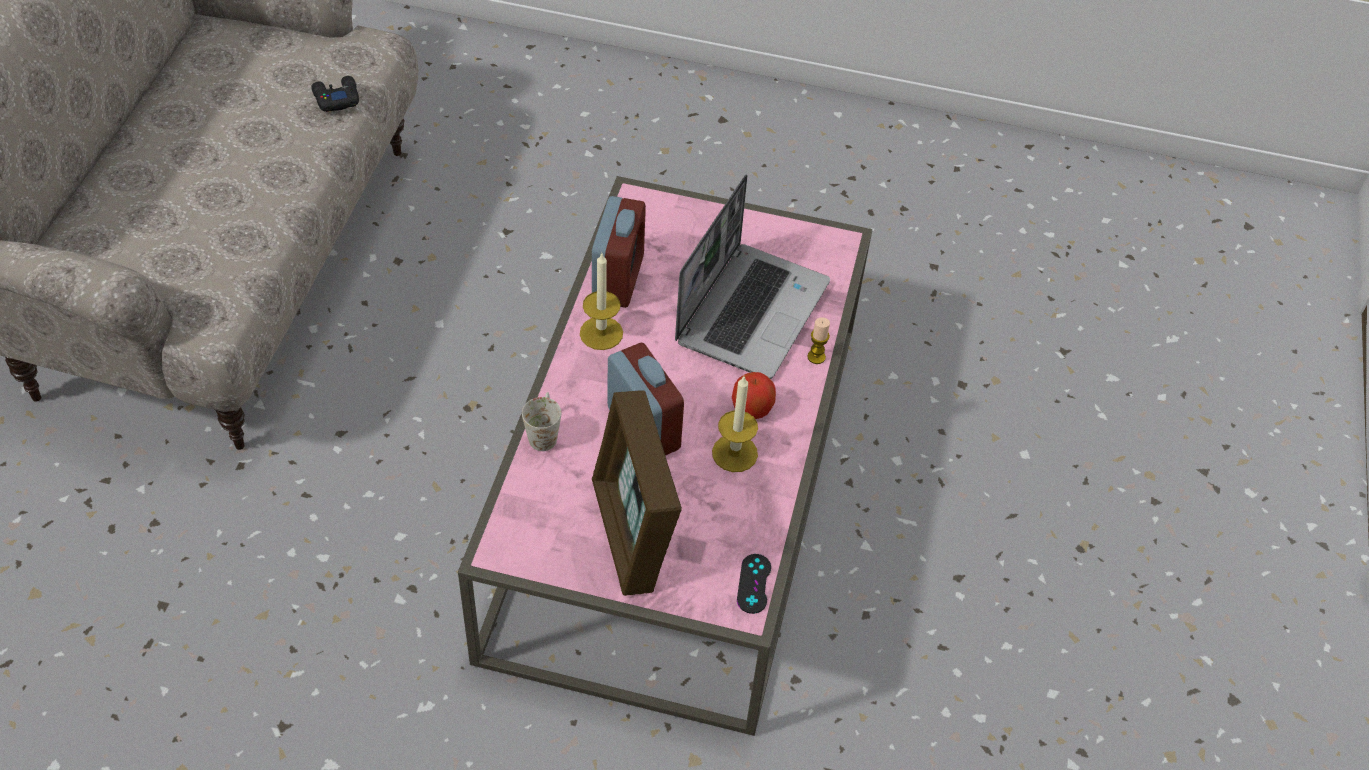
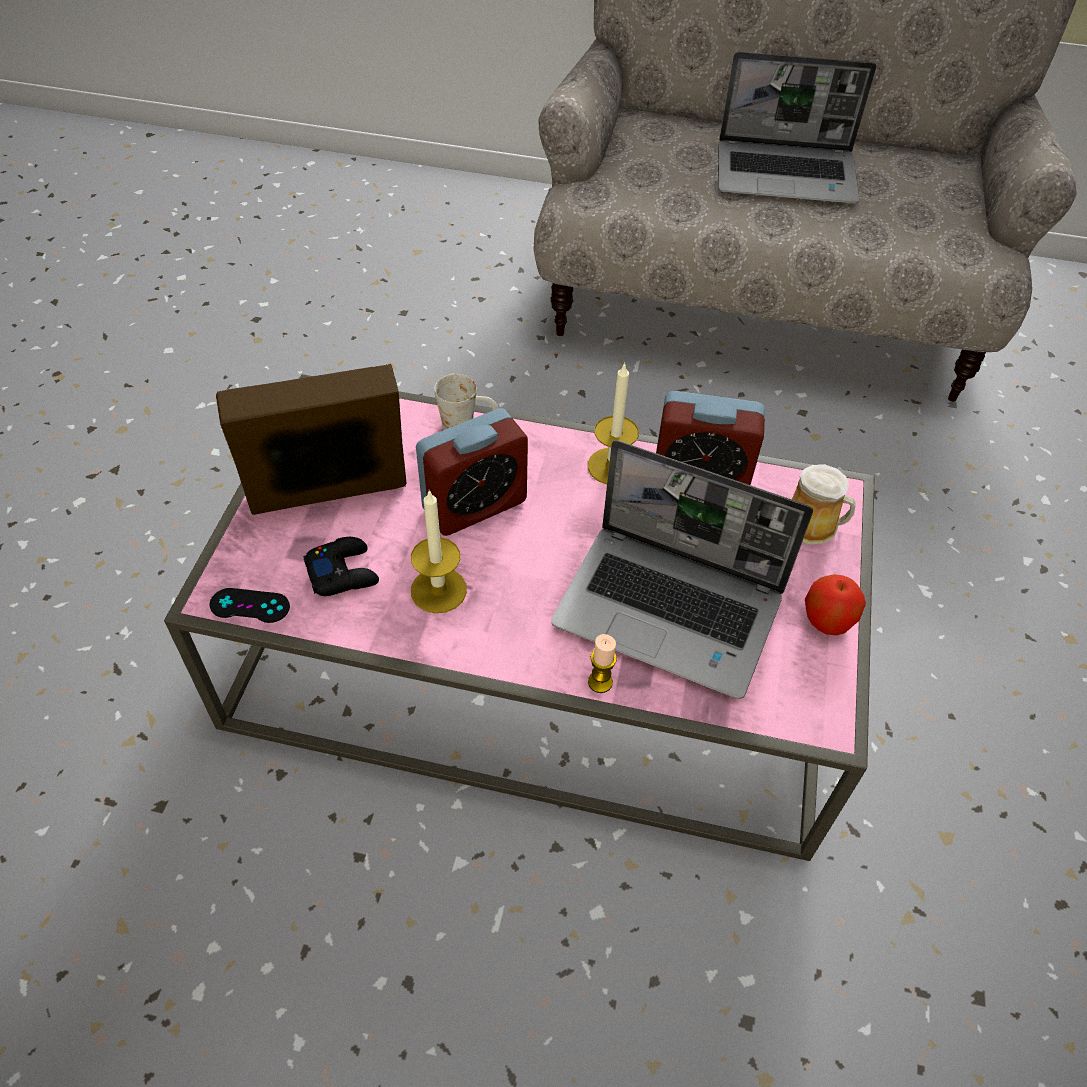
camera: 90 degrees right, 0 degrees up
(206, 151) = (787, 174): none -> laptop
(336, 98) = (895, 242): black game controller -> black game controller (343, 572)
(669, 219) = (813, 525): none -> mug
(751, 409) = (506, 608): apple -> apple (827, 620)

